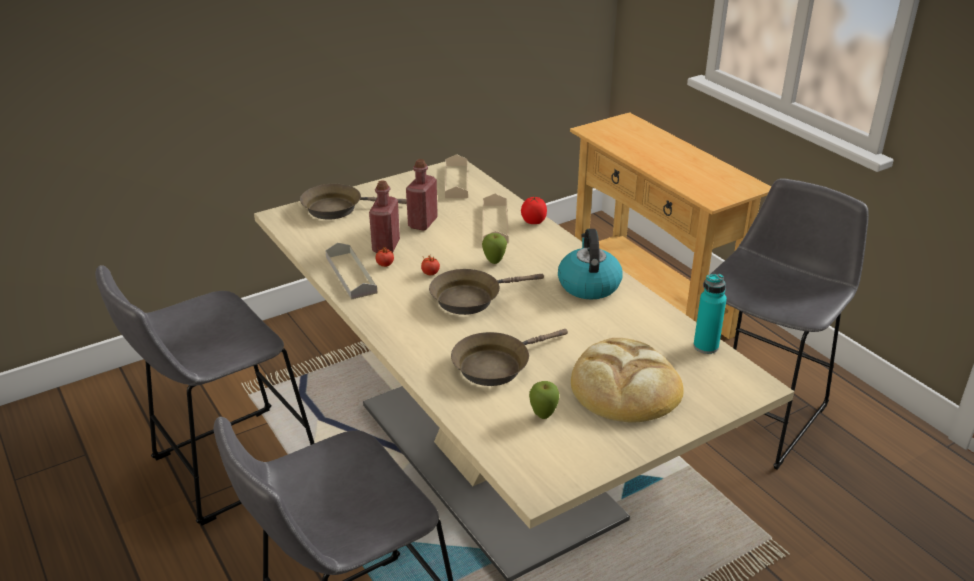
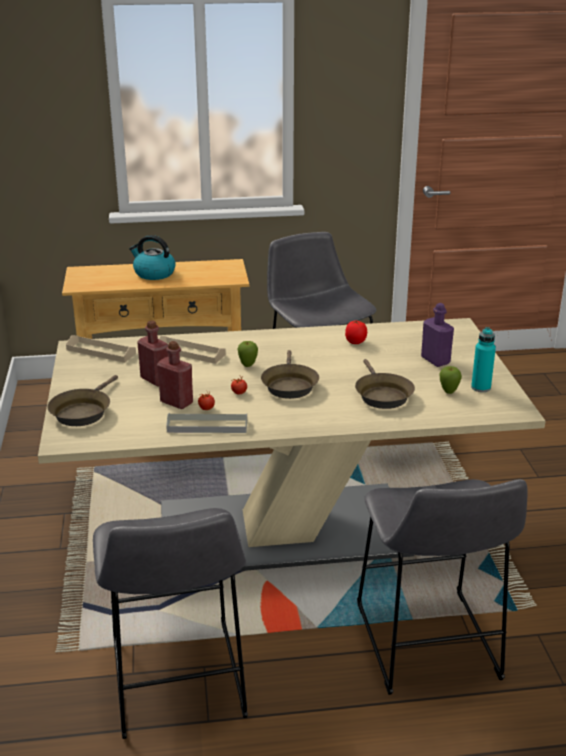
camera: 65 degrees left, 5 degrees down
(533, 222) = (205, 339): tomato -> tomato (355, 343)
(588, 285) = (310, 342): kettle -> kettle (153, 273)
(625, 387) = (435, 360): bread -> purple bottle
(705, 346) = (411, 327): turquoise bottle -> turquoise bottle (481, 387)

